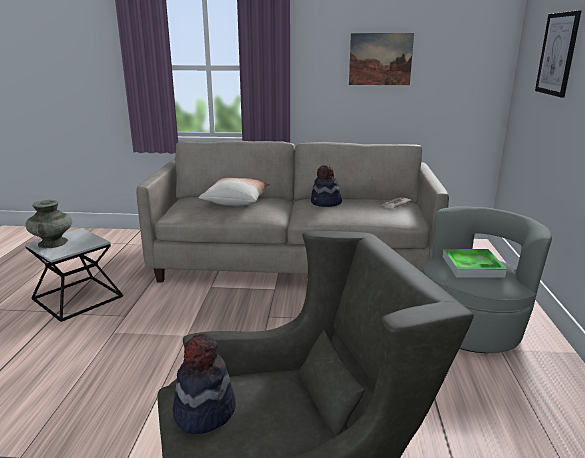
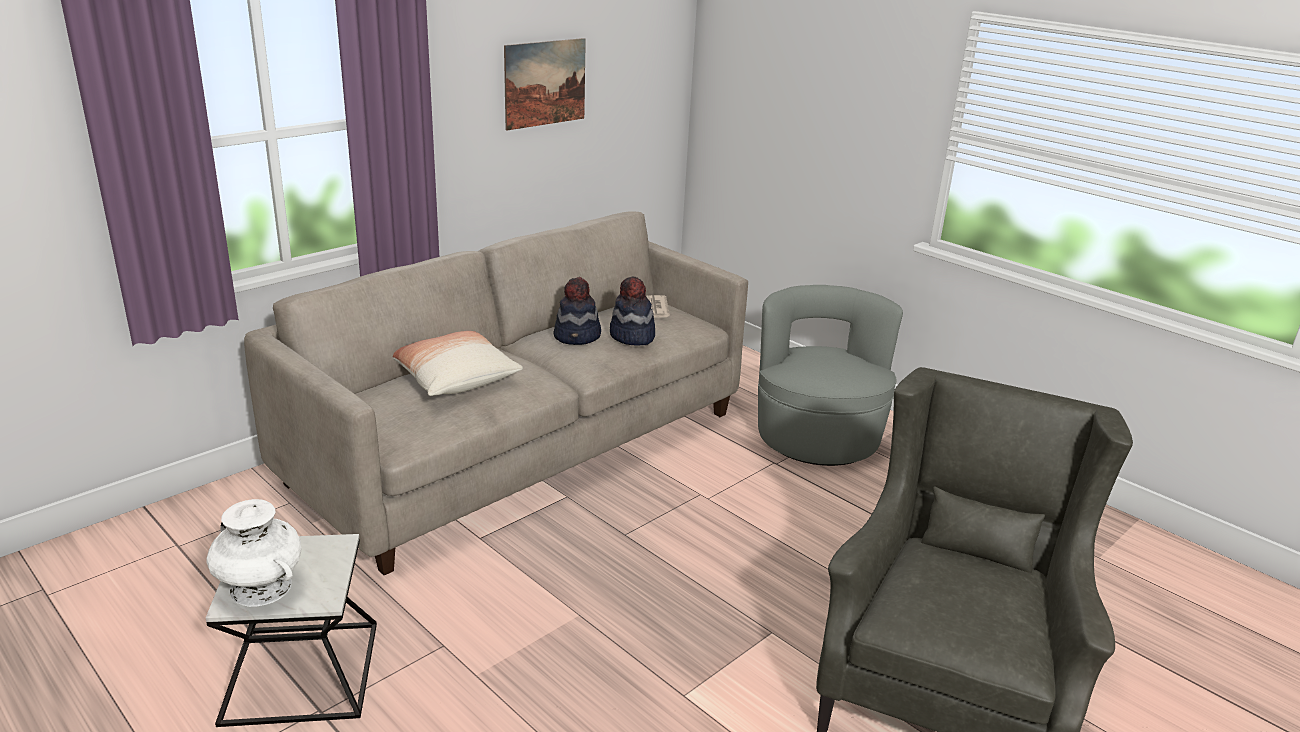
camera: 50 degrees left, 5 degrees up
(52, 243) = (261, 587): turquoise vase -> white vase
(204, 411) = (944, 619): hat -> hat (632, 337)
(472, 266) = (829, 364): tray -> none
(557, 54) = (799, 75): picture -> none

